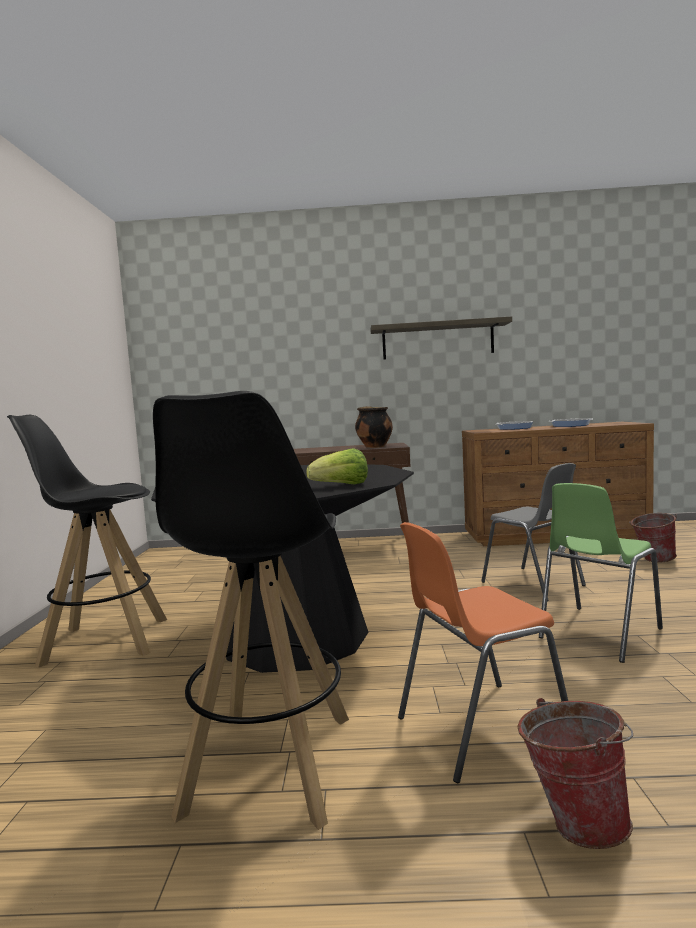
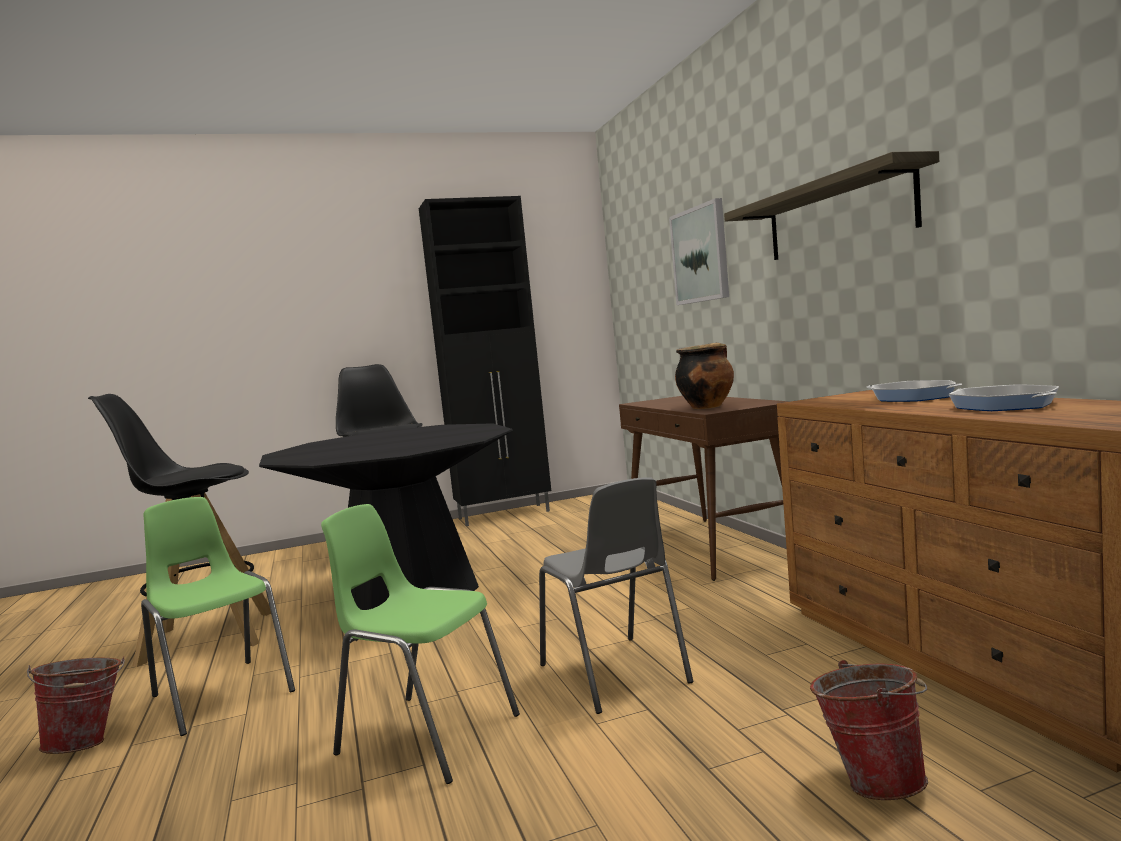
camera: 70 degrees right, 0 degrees up
(113, 588) = (505, 515): none -> black cabinet
(297, 349) = (700, 254): none -> picture
(342, 486) = (319, 458): lettuce -> none
(479, 728) = (221, 694): orange chair -> green chair
(533, 584) = (615, 674): grey chair -> grey chair turned 60 degrees counterclockwise

